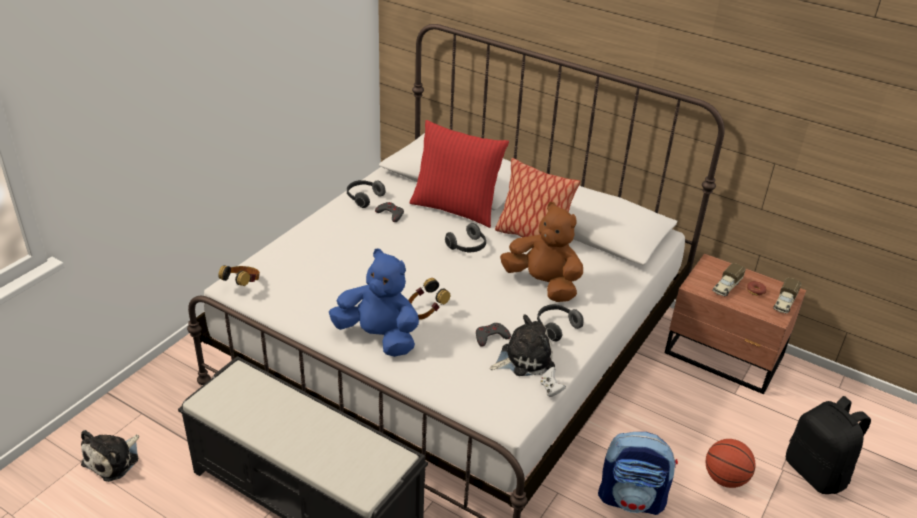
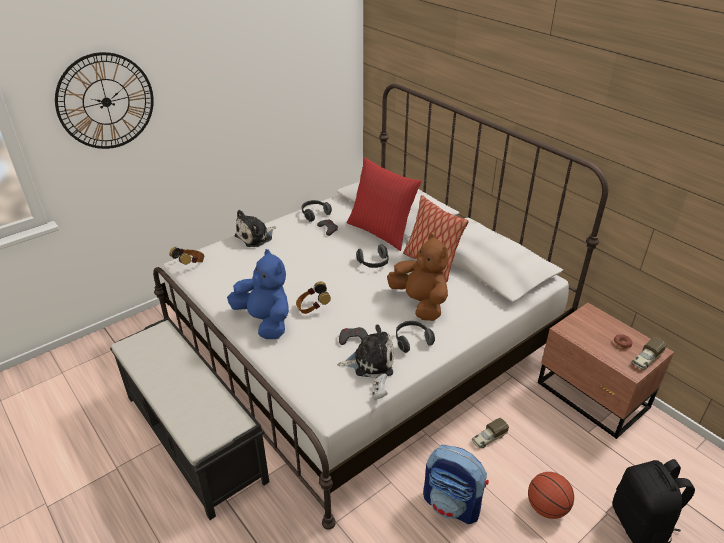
camera: 20 degrees right, 0 degrees up
(114, 88) = (106, 102): none -> wall clock
(114, 460) = (82, 376): plush toy -> plush toy (256, 237)
(726, 287) = (594, 335): toy truck -> toy truck (488, 438)

